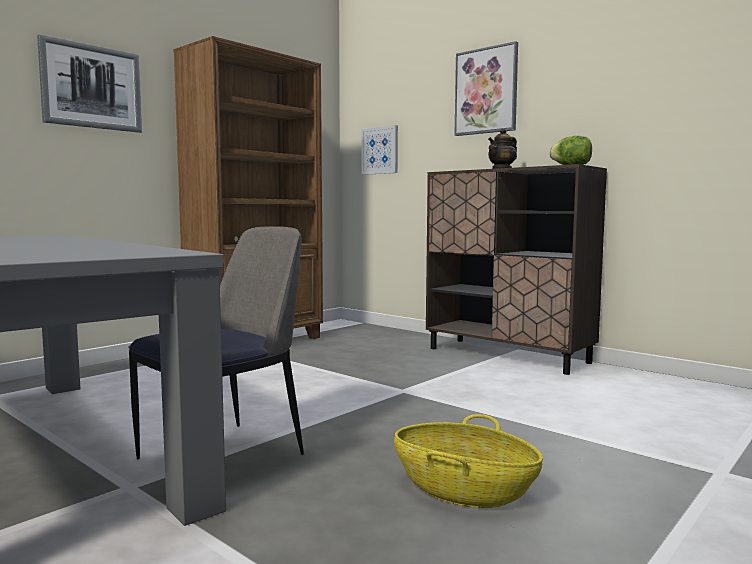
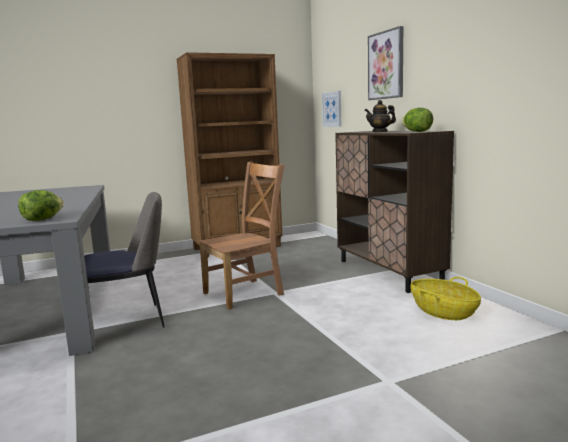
camera: 25 degrees right, 5 degrees up
(92, 87) = (125, 92): picture -> none
(135, 253) = (42, 219): none -> lettuce
(361, 395) = (246, 293): none -> brown chair
(463, 490) = (214, 362): basket -> basket (443, 312)

